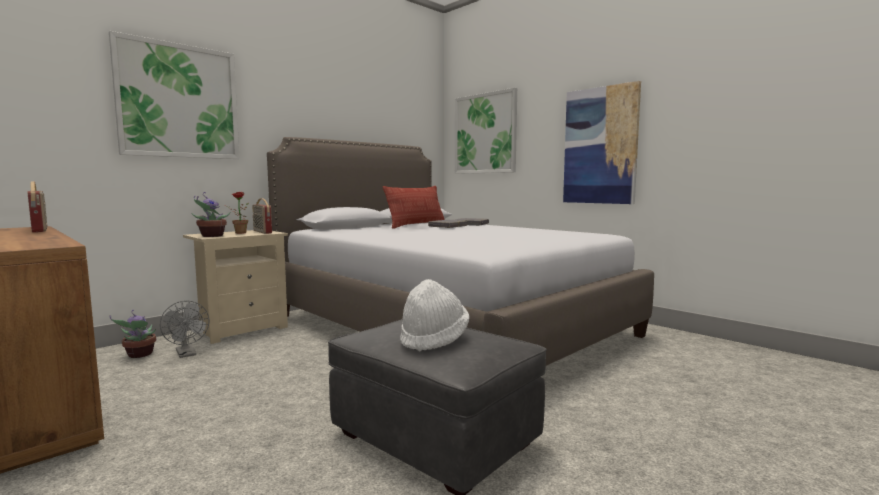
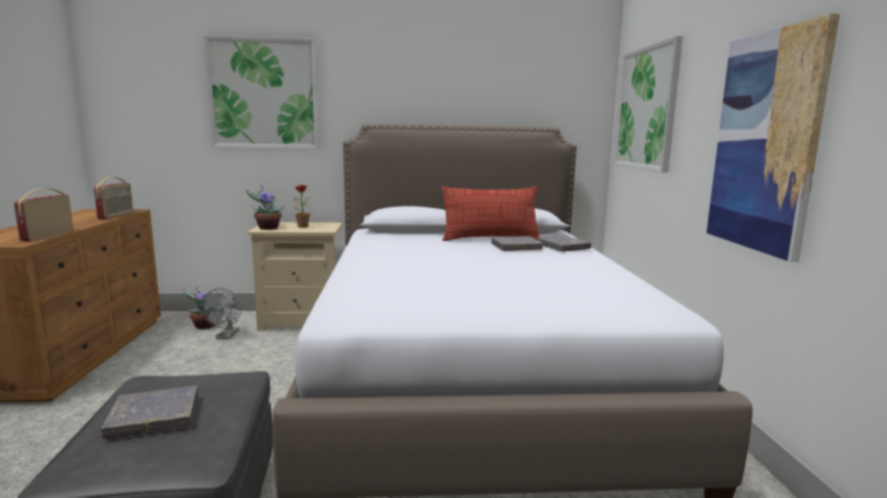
camera: 40 degrees right, 5 degrees up
(262, 232) = (322, 227): radio -> radio (47, 236)
(434, 339) = (154, 417): white hat -> grey book

